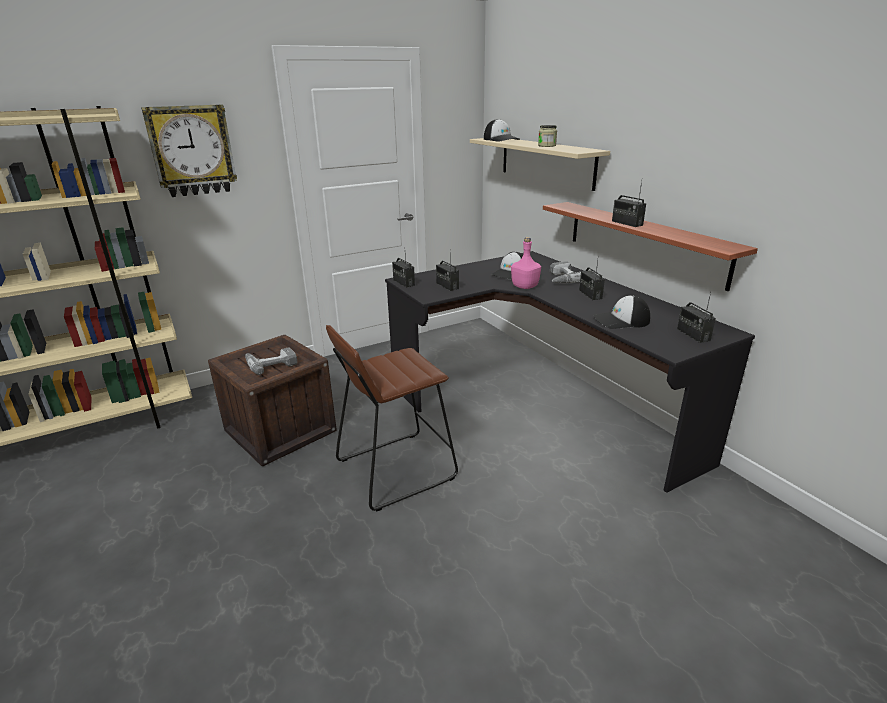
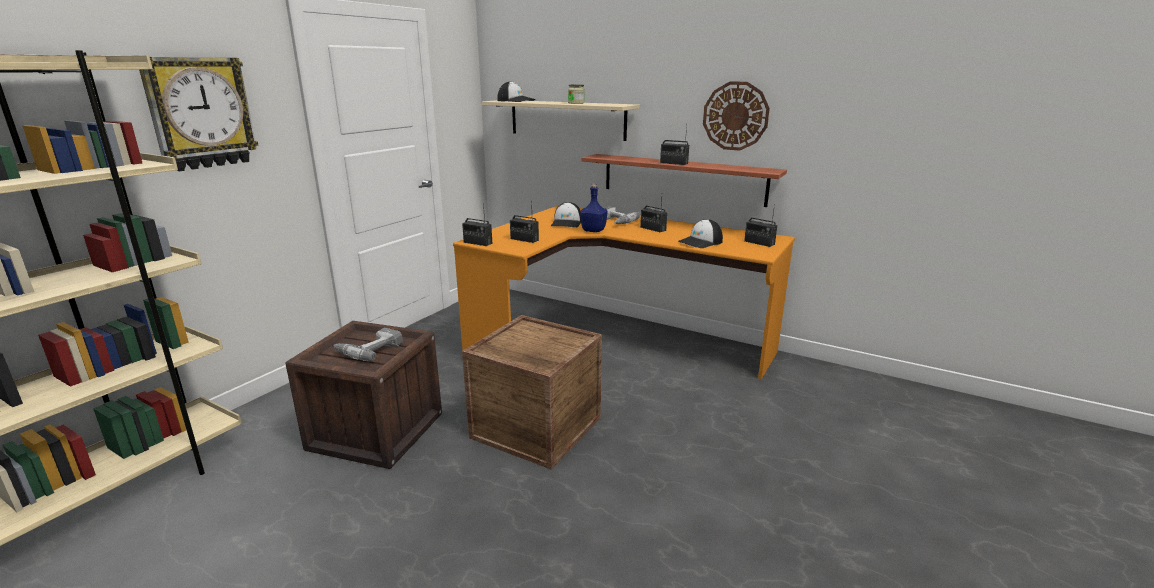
camera: 30 degrees left, 5 degrees down
(395, 469) = (536, 427): brown stool -> crate
(524, 286) = (593, 230): pink bottle -> blue bottle
(541, 405) = (614, 342): black desk -> orange desk
(706, 173) = (735, 116): none -> wall clock

